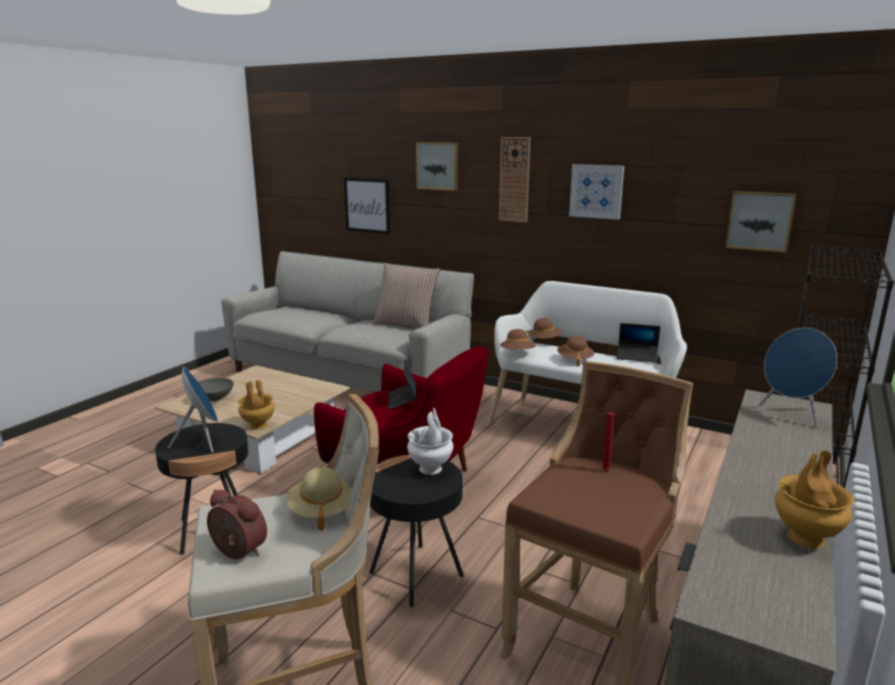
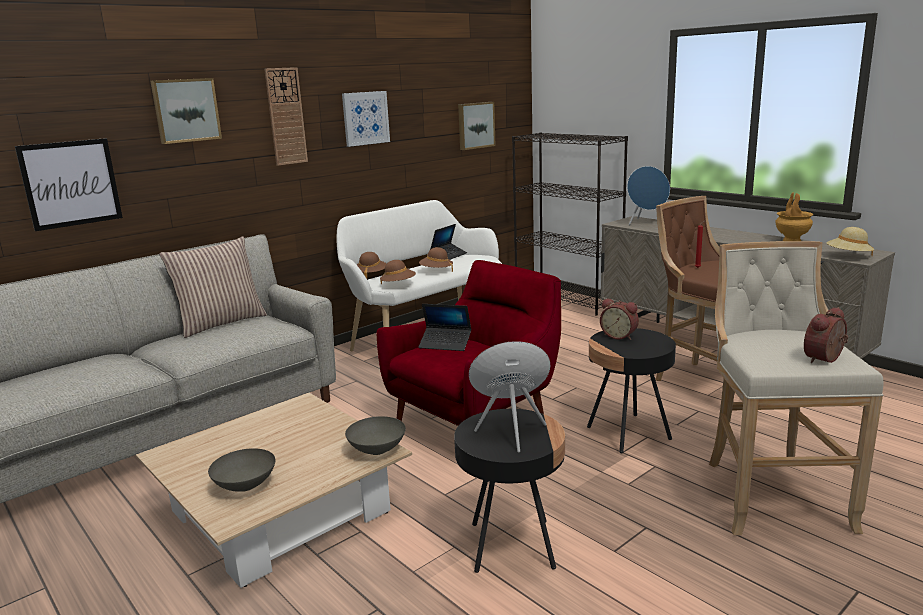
camera: 70 degrees left, 0 degrees up
(257, 426) = (377, 450): brown vase -> grey bowl
(322, 511) = (758, 335): beige hat -> beige hat (848, 256)
(430, 469) = (619, 336): white vase -> alarm clock

